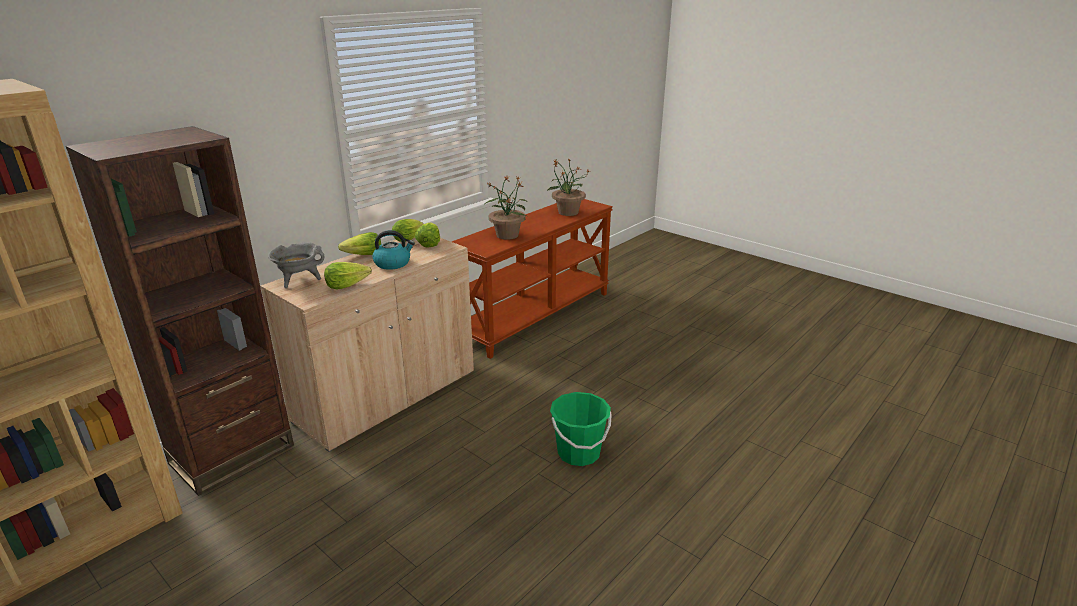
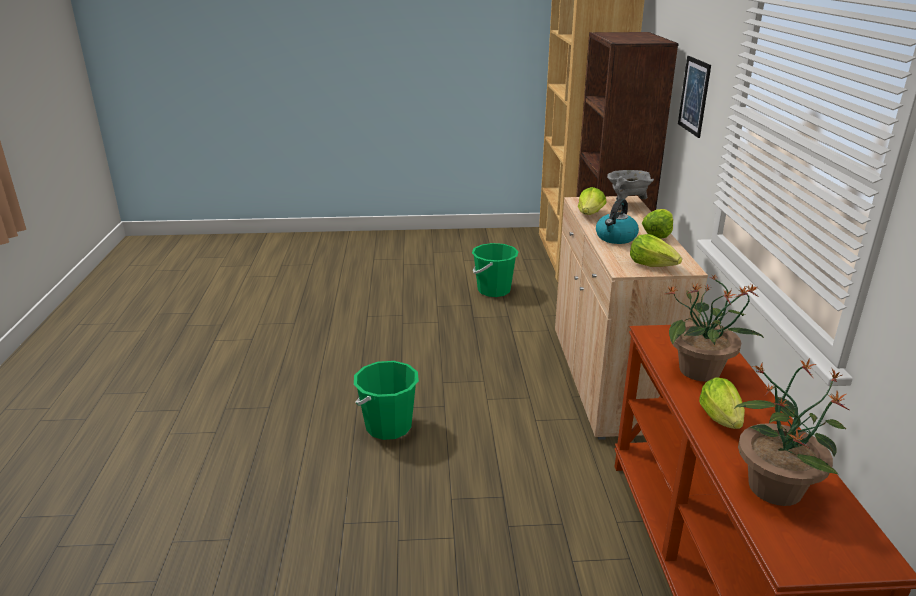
camera: 135 degrees right, 0 degrees up
(252, 550) = (494, 290): none -> green bucket
(254, 161) = (694, 96): none -> picture
(409, 239) = (683, 261): lettuce -> lettuce (722, 421)

